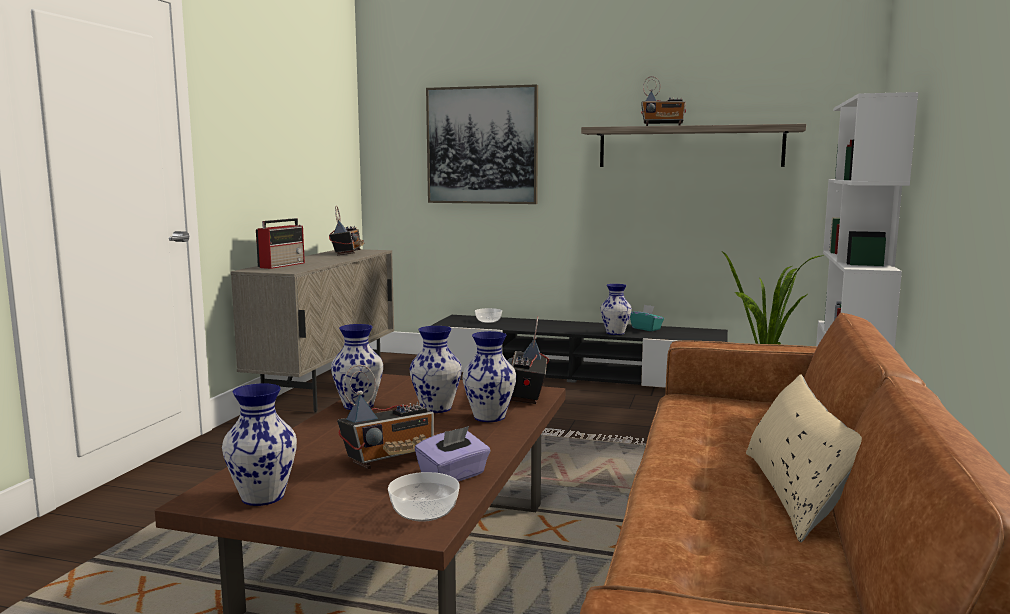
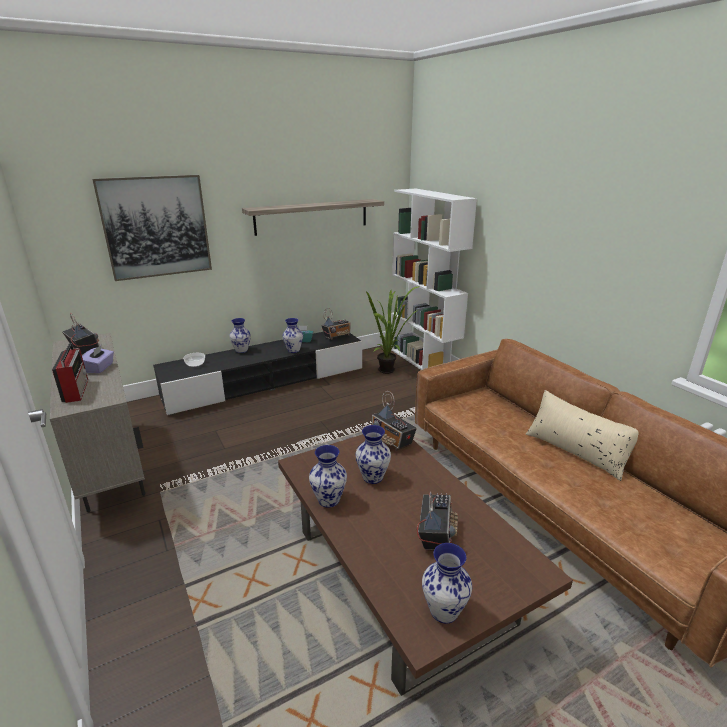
camera: 45 degrees left, 15 degrees up
(423, 512) = (521, 561): bowl -> none
(453, 476) = (483, 527): purple tissue box -> purple tissue box (100, 368)
(488, 417) = (409, 469): vase -> vase (241, 350)
(663, 126) = (299, 205): radio -> radio (337, 336)

